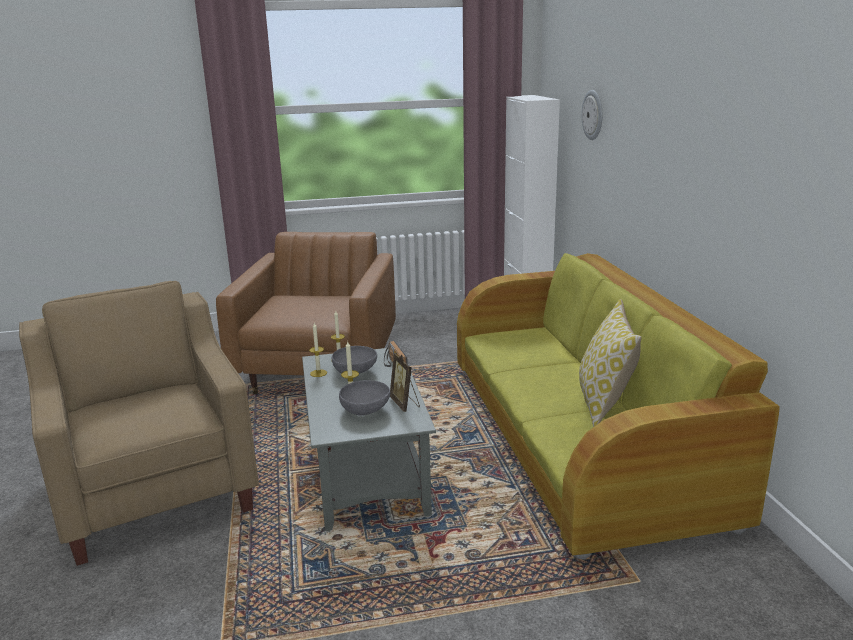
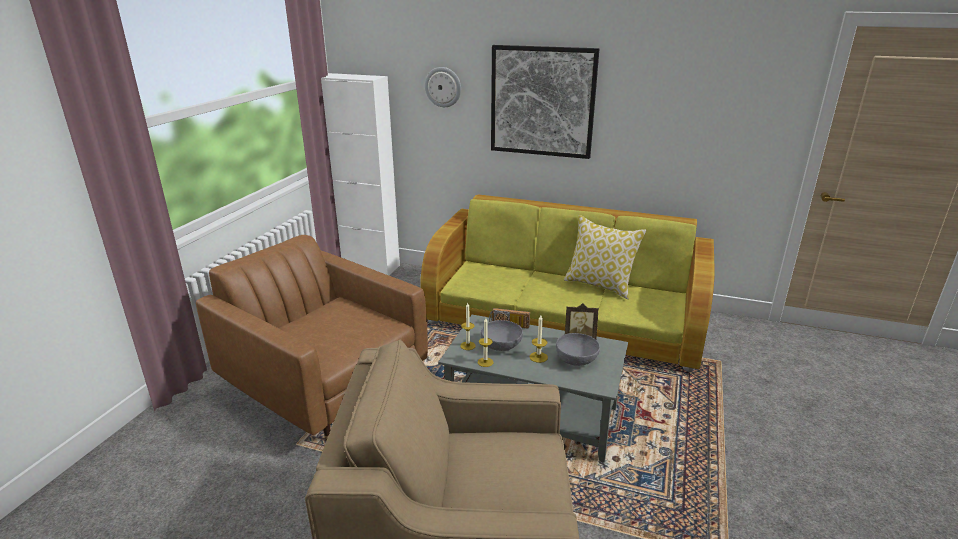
camera: 60 degrees left, 5 degrees up
(654, 140) = (542, 102): none -> picture

